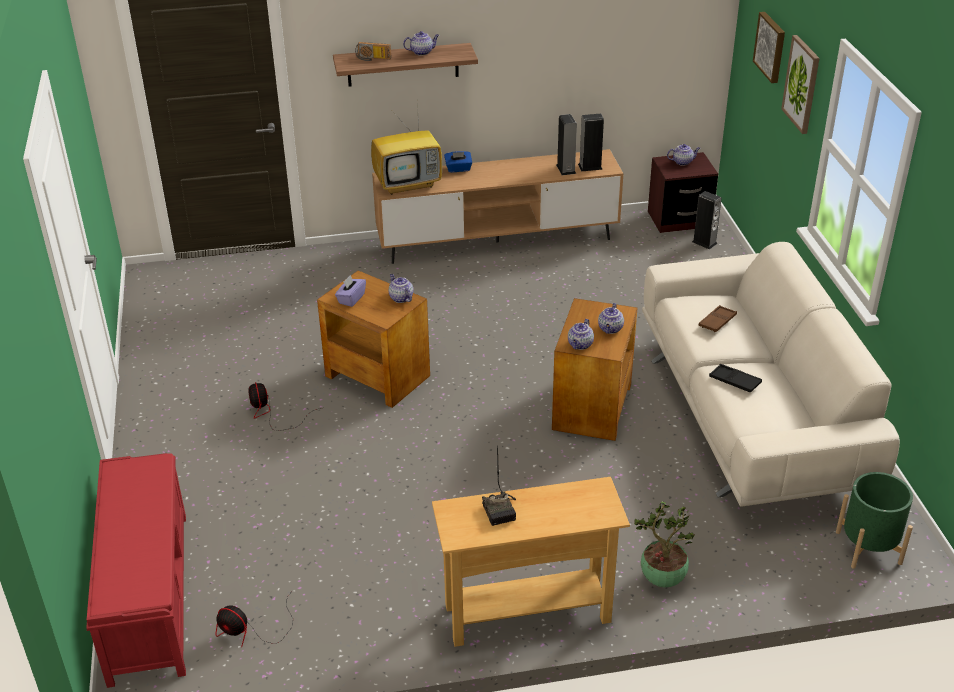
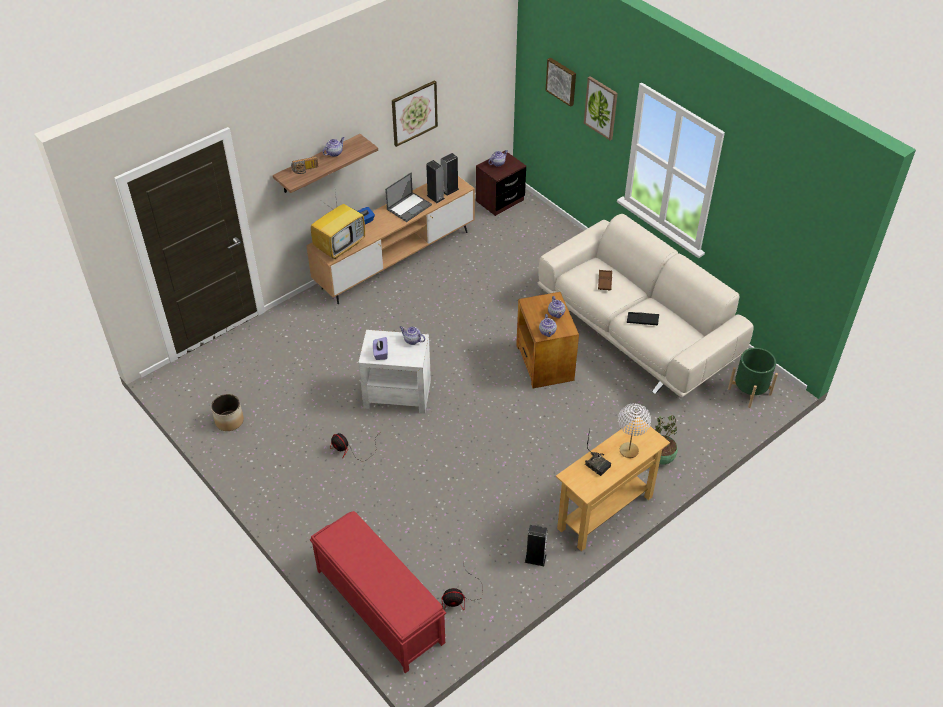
camera: 30 degrees left, 10 degrees up
(170, 336) = (229, 421): none -> planter
(377, 375) = (397, 394): brown side table -> white side table
(525, 170) = (409, 207): none -> laptop
(559, 43) = (414, 113): none -> picture
(560, 511) = (629, 450): none -> white table lamp
(704, 242) = (527, 213): speaker -> speaker (535, 558)

